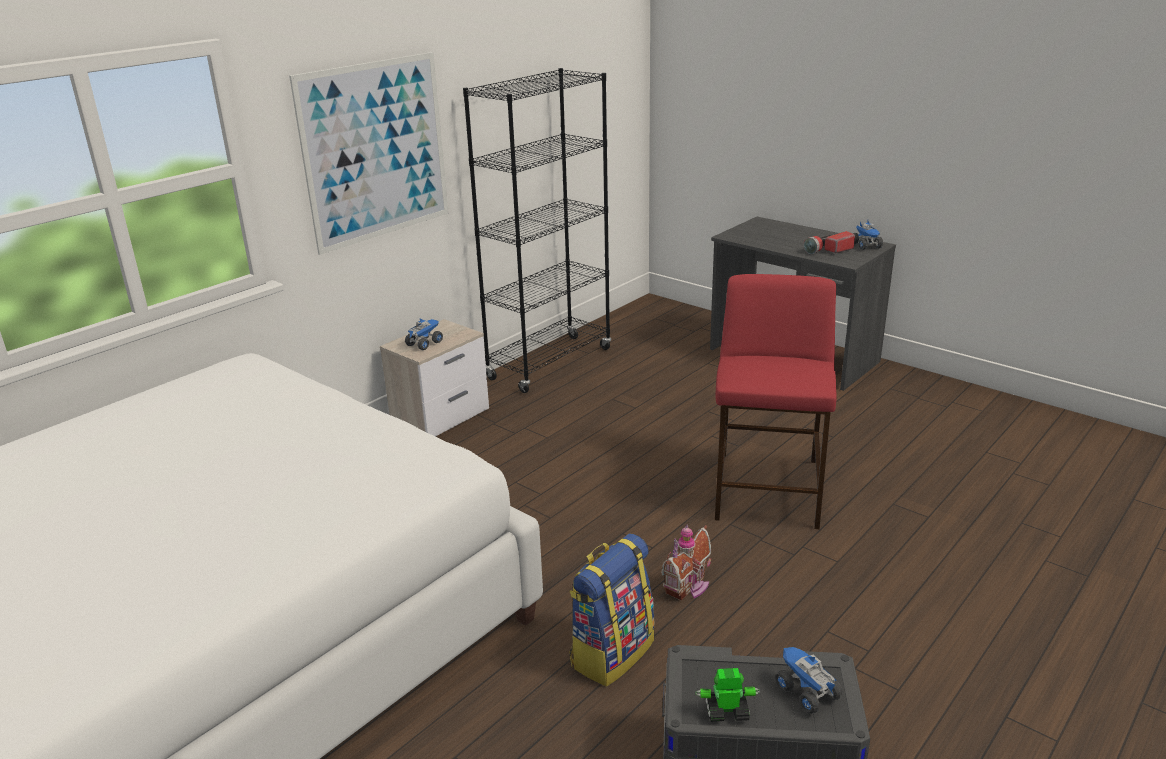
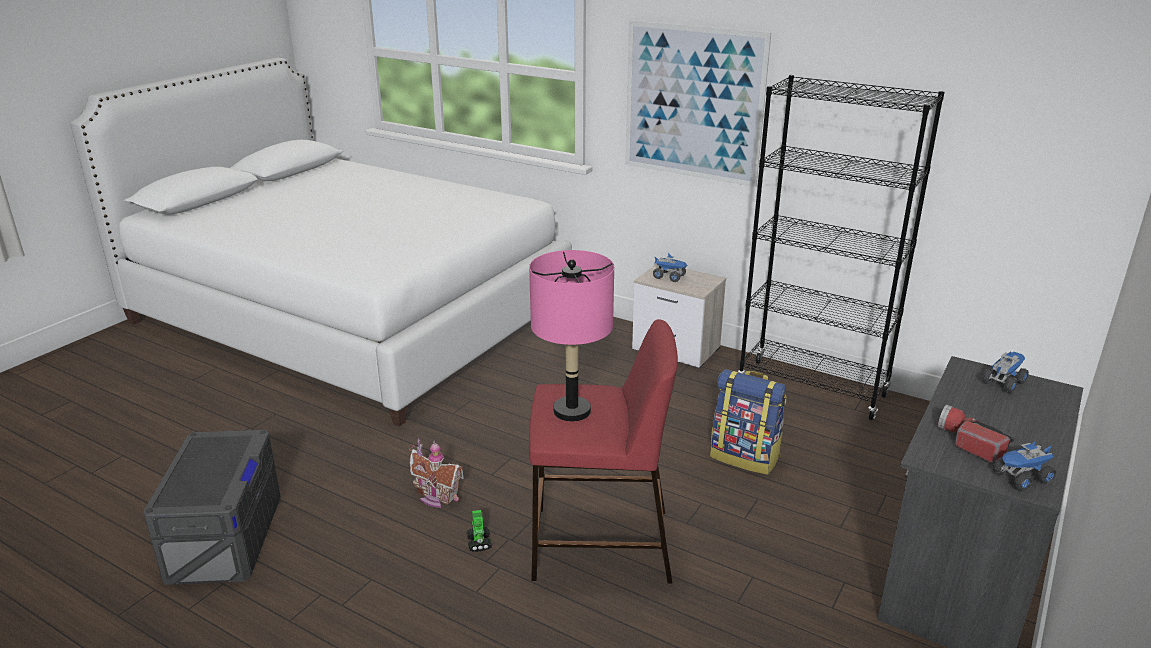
camera: 80 degrees right, 0 degrees up
(611, 652) = (359, 463): backpack -> backpack (745, 457)
(726, 711) = (194, 453): toy robot -> toy robot (479, 542)
(780, 371) = (572, 411): none -> pink table lamp
(806, 692) = (199, 487): toy truck -> toy truck (1003, 382)

